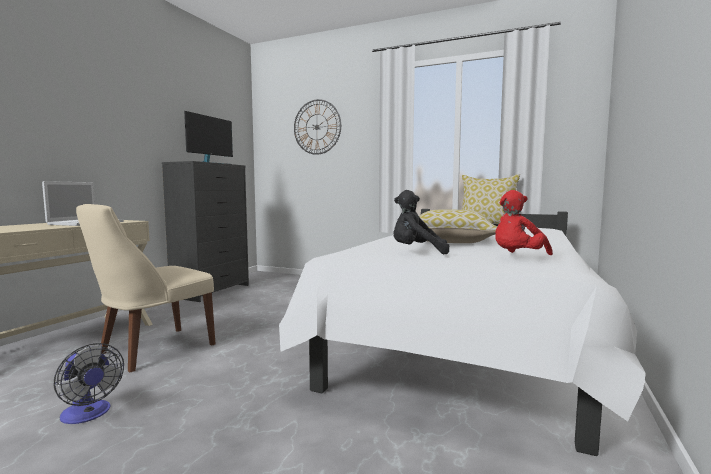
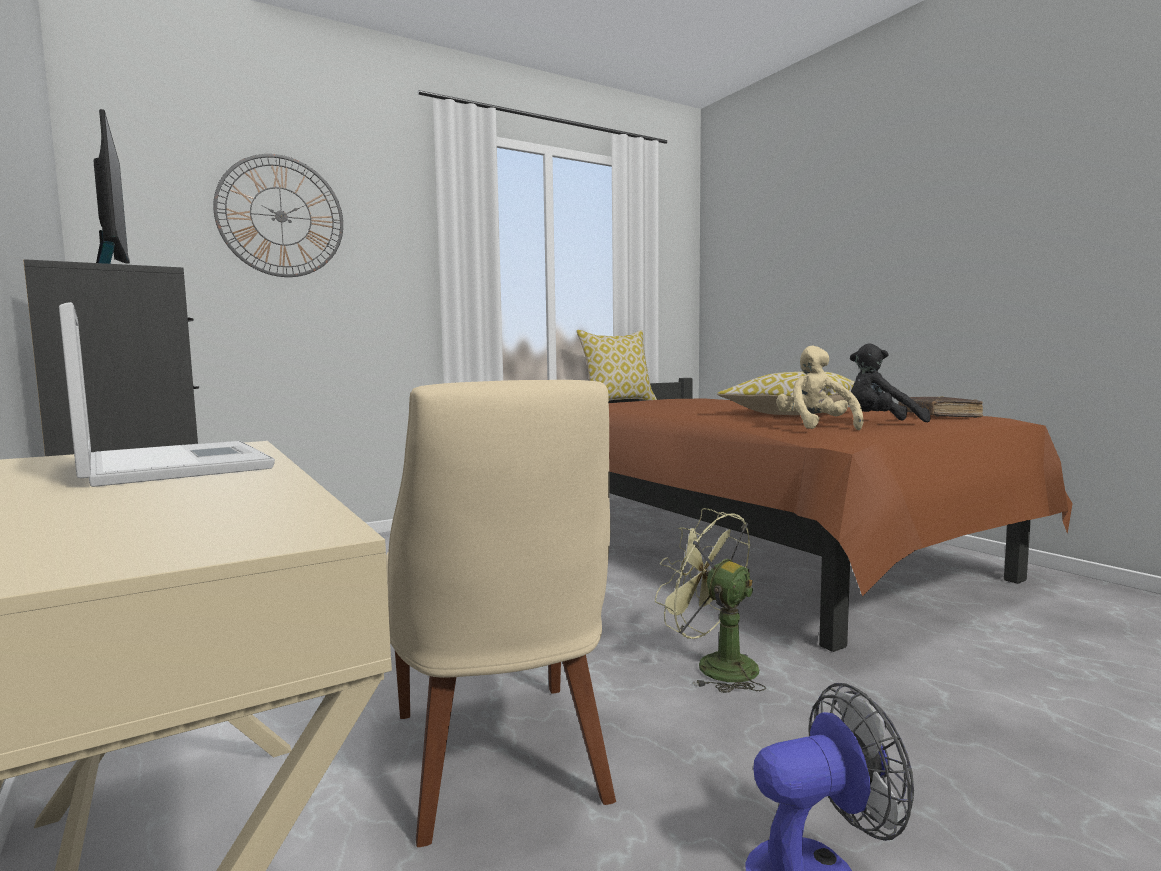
camera: 55 degrees left, 0 degrees up
(263, 366) = (714, 666): none -> green fan
(372, 248) = (815, 427): none -> beige plush toy
(417, 252) = (880, 423): black plush toy -> black plush toy turned 45 degrees clockwise
(467, 341) = (746, 548): white bed -> brown bed
(517, 257) = (938, 415): red plush toy -> brown book

